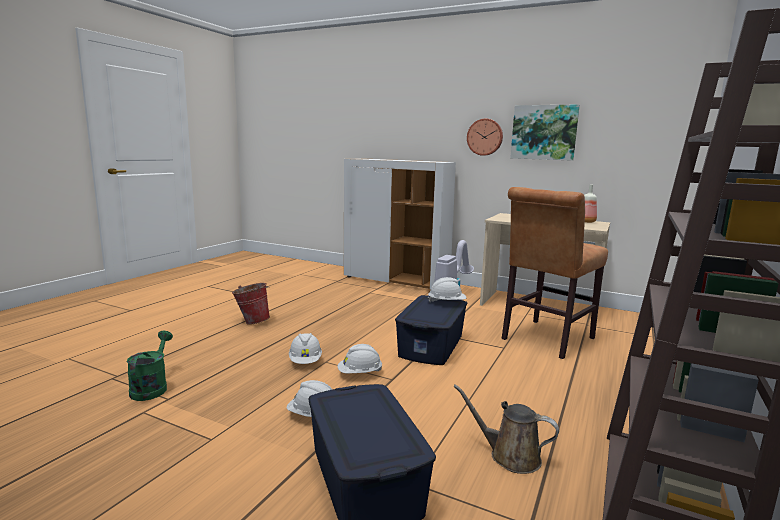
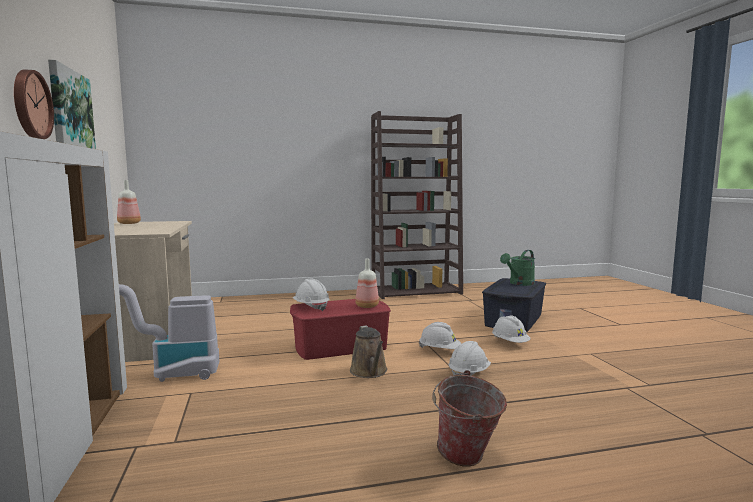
camera: 130 degrees left, 5 degrees down
(151, 387) = (647, 404): green watering can -> green watering can (519, 283)
(419, 316) = (366, 306): none -> bottle
(432, 346) = (340, 346): blue storage box -> red storage box
(510, 456) = (436, 307): brown watering can -> brown watering can (369, 372)
(545, 340) = (259, 322): brown chair -> none

